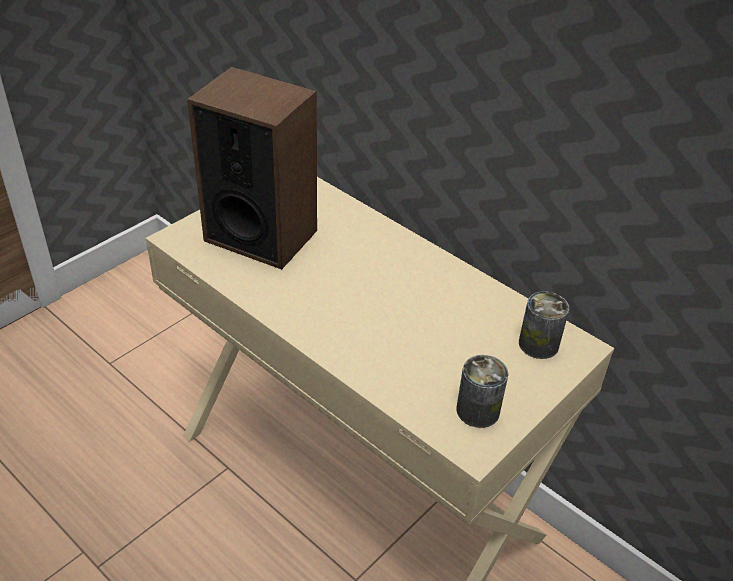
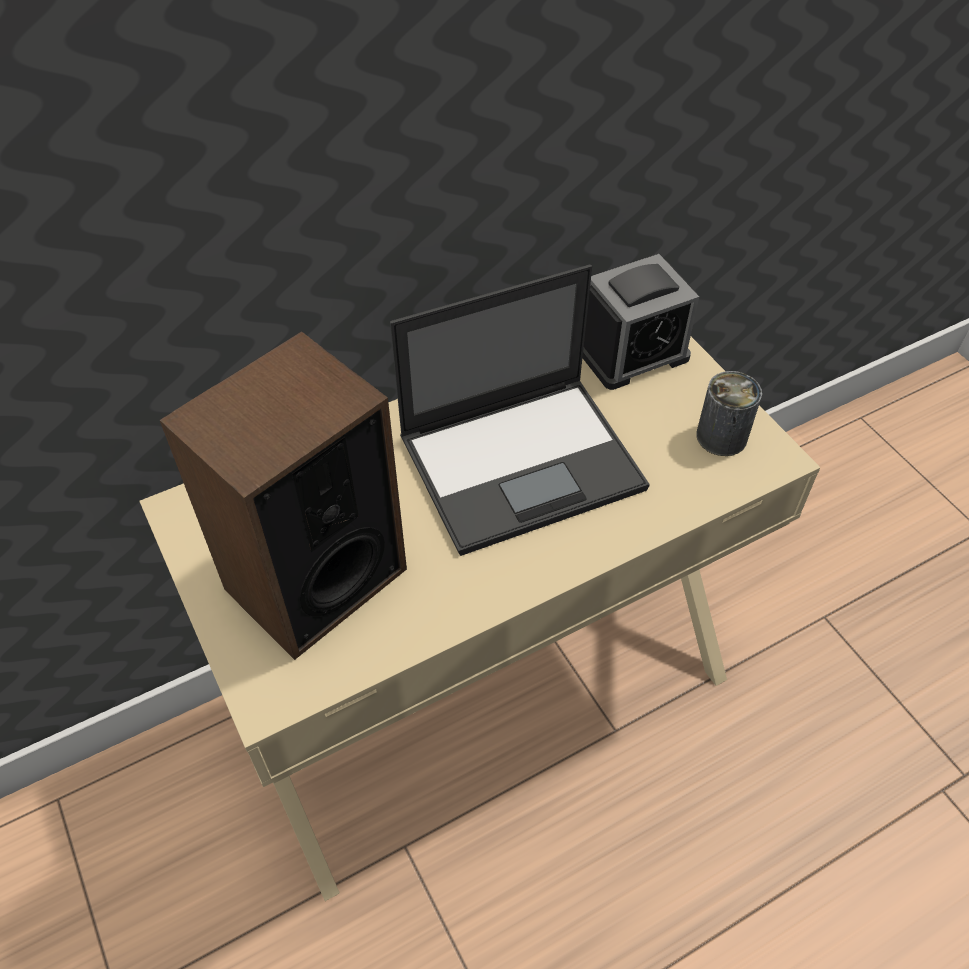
camera: 70 degrees left, 10 degrees up
(394, 304) = (524, 461): none -> laptop
(538, 344) = (632, 353): can -> alarm clock

